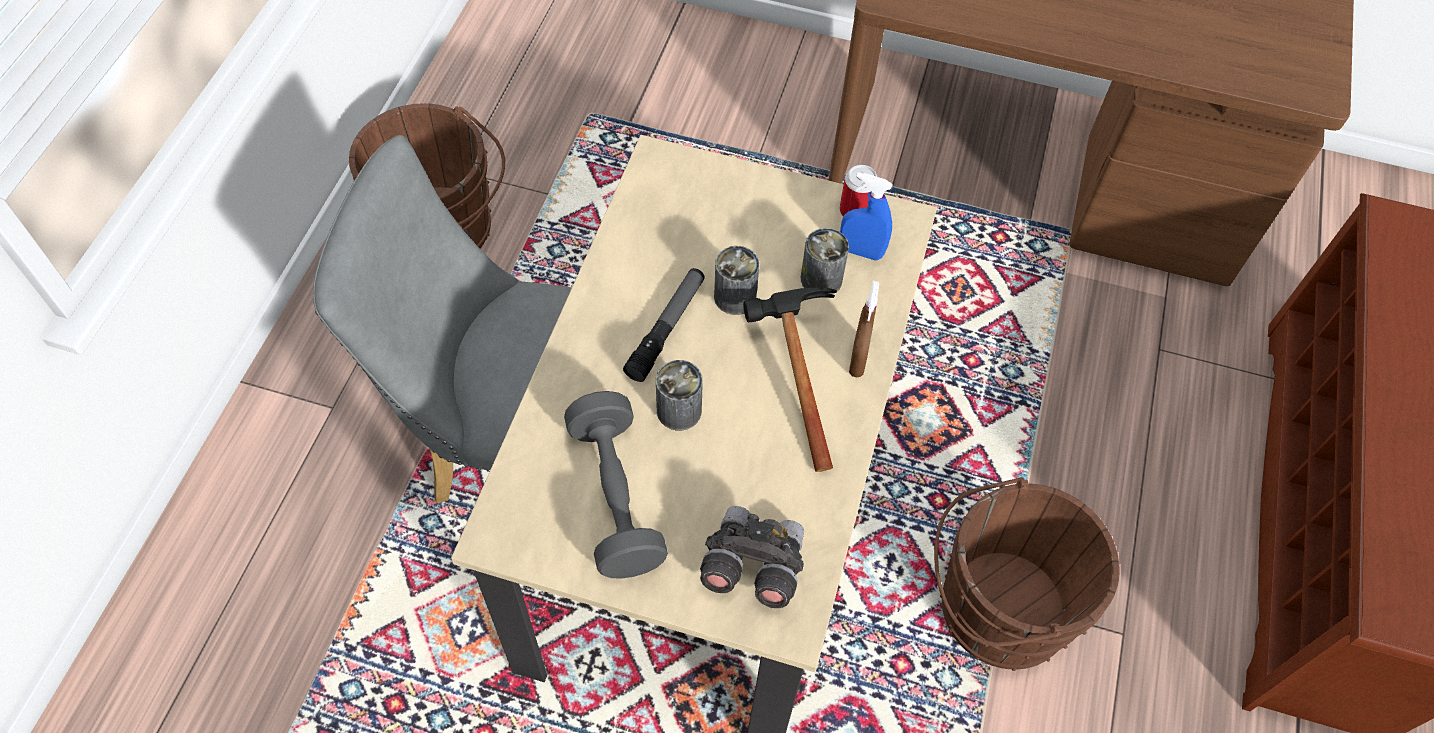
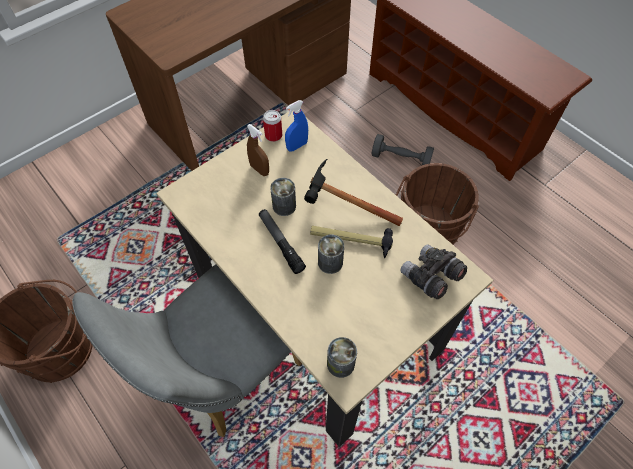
camera: 55 degrees left, 0 degrees up
(616, 498) = (360, 315): grey dumbbell -> grey dumbbell (400, 159)
(739, 417) = (351, 240): none -> hammer
(821, 279) = (300, 168): can -> can (340, 363)
(858, 360) = (352, 179): brown spray bottle -> brown spray bottle (259, 169)

